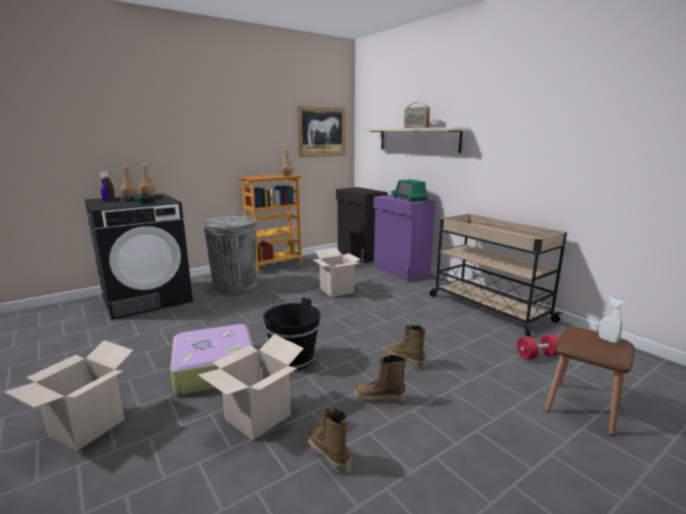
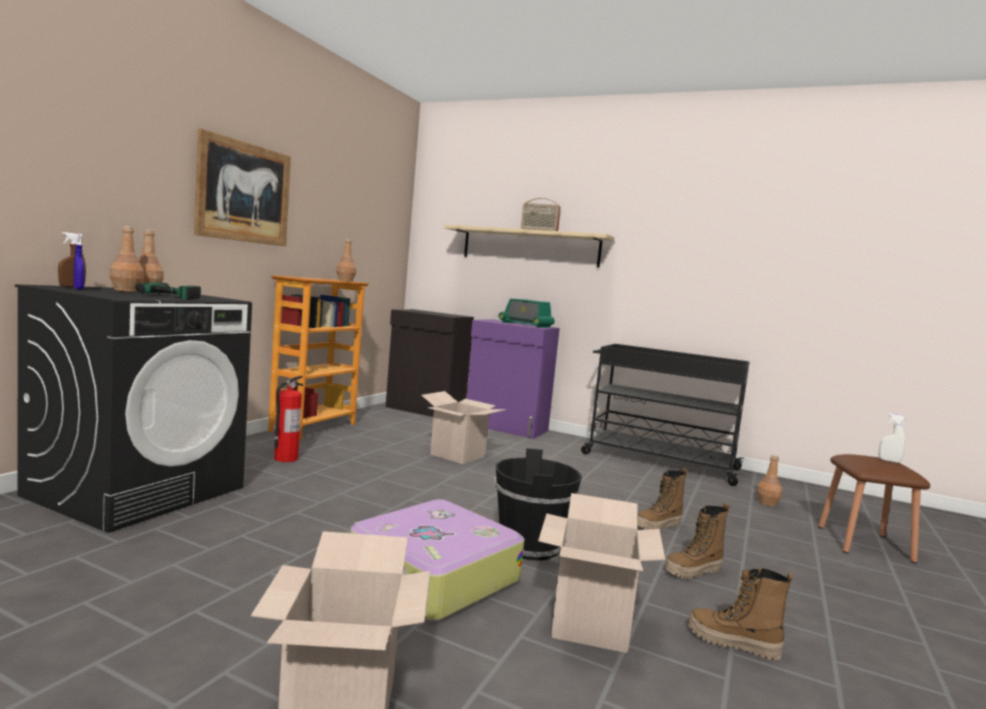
camera: 30 degrees left, 10 degrees down
(235, 285) = (285, 458): grey trash can -> fire extinguisher
(321, 132) = (377, 222): picture -> picture (244, 192)
(405, 360) = (658, 526): boot -> boot turned 45 degrees counterclockwise
(488, 307) = (658, 461): beige cart -> black cart
(537, 355) = (767, 503): red dumbbell -> brown bottle

